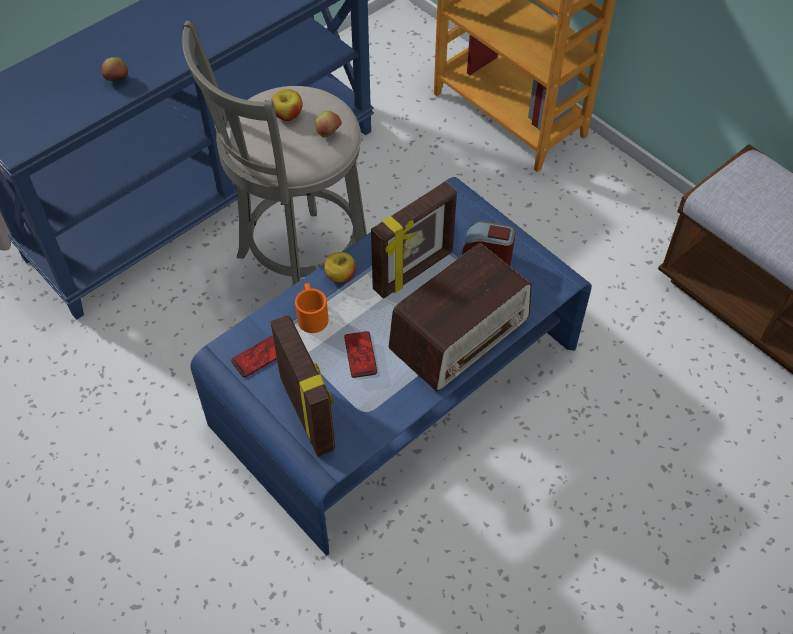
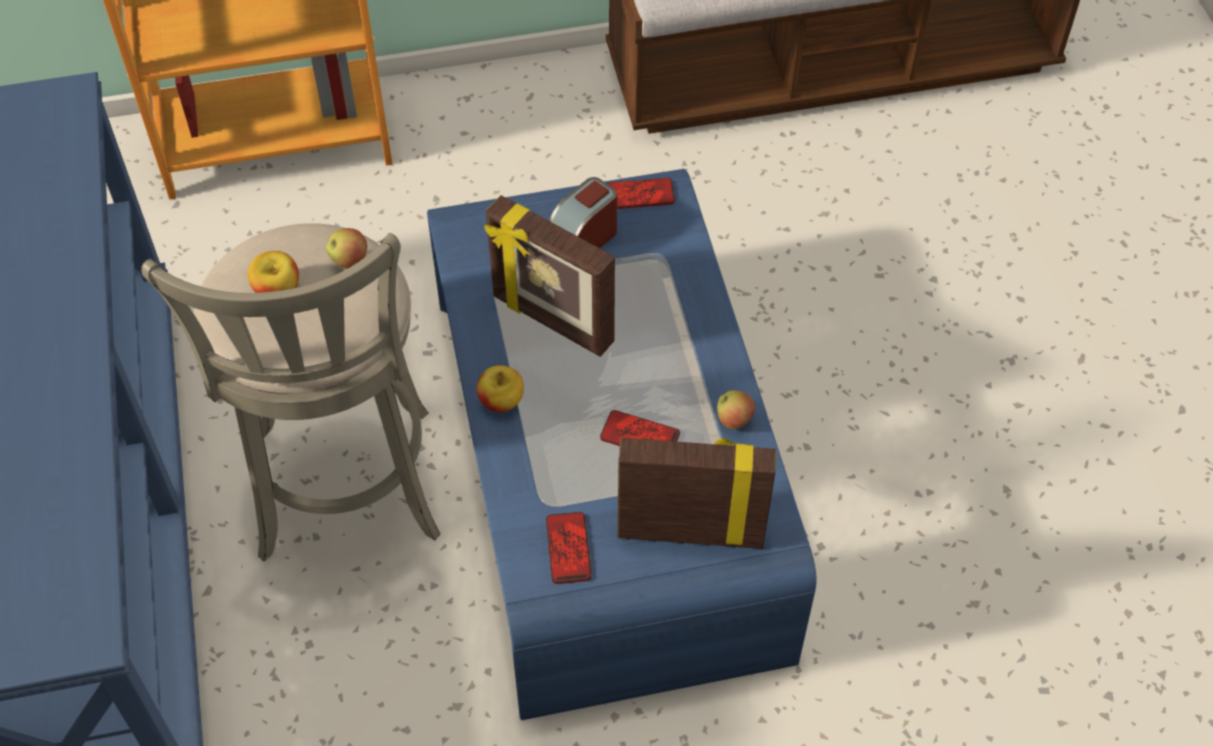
camera: 60 degrees left, 0 degrees up
(117, 80) = (54, 450): apple -> apple (734, 420)
(311, 314) = (541, 460): orange mug -> none
(414, 272) = (551, 321): picture frame -> picture frame turned 135 degrees clockwise
(460, 334) = (676, 321): radio -> none
(545, 269) = (640, 195): none -> phone

